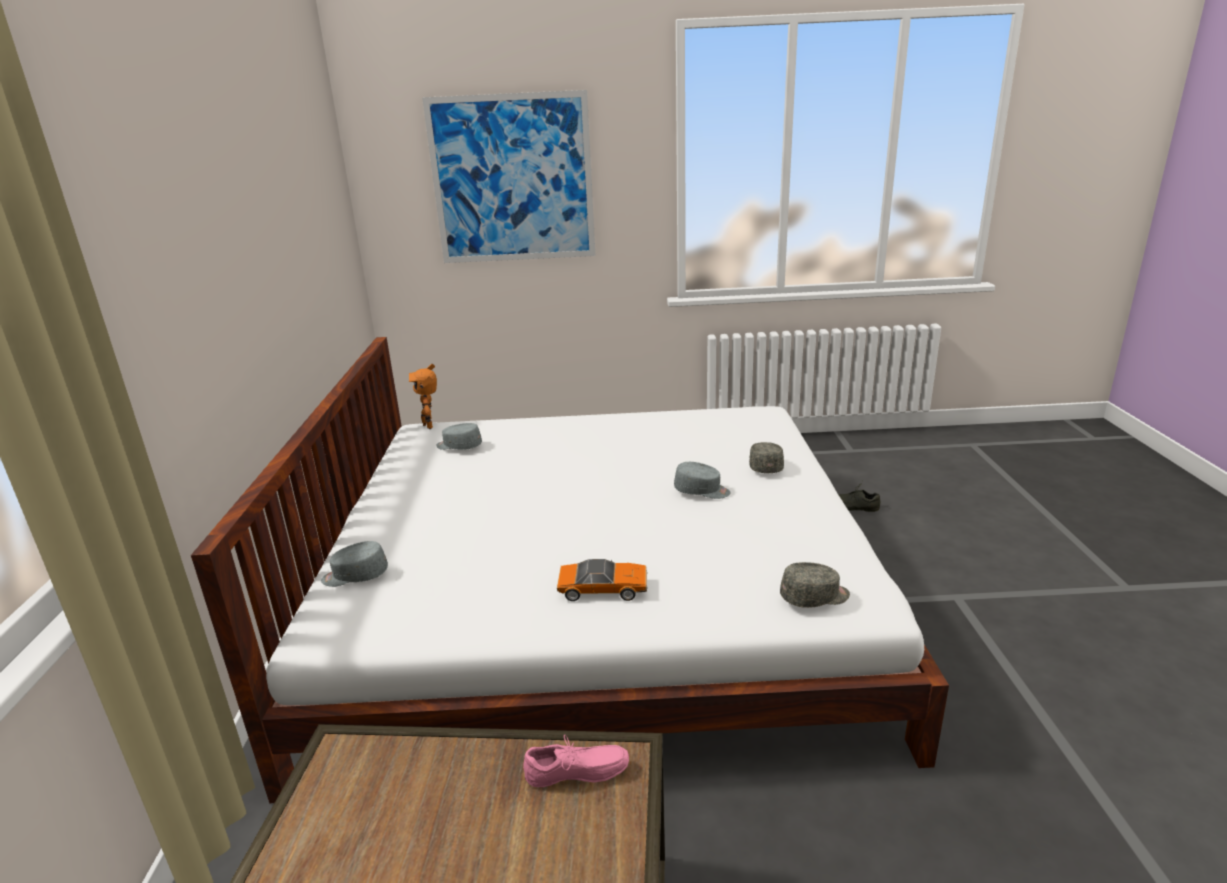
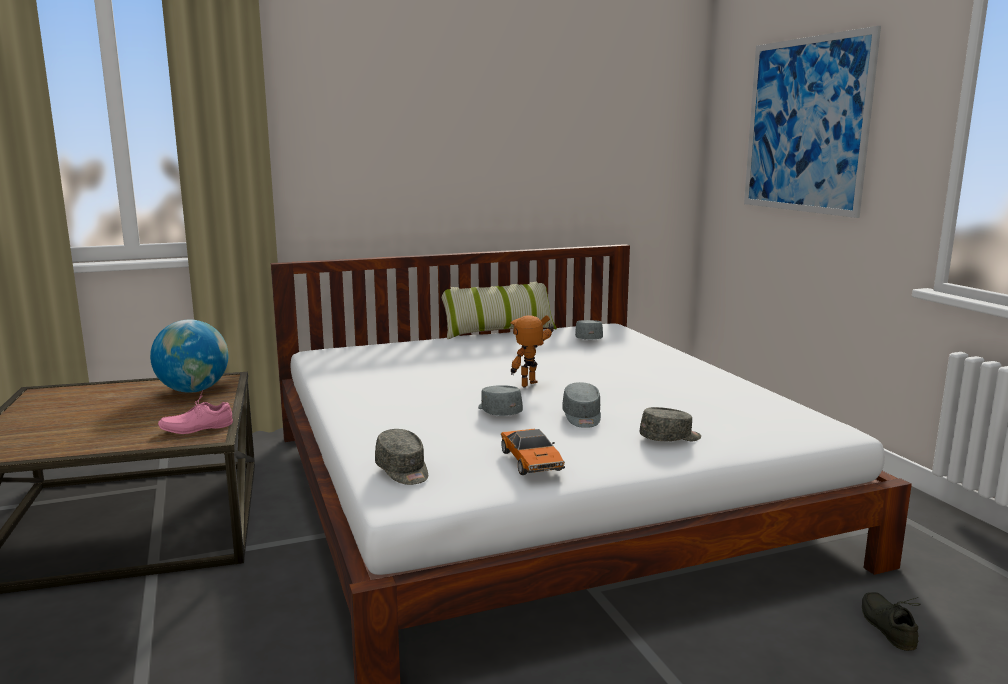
camera: 70 degrees right, 10 degrees down
(355, 576) = (384, 348): grey cap -> grey cap (498, 411)
(367, 489) = (498, 331): none -> pillow
(378, 790) = (193, 390): none -> globe
(430, 425) = (618, 327): toy robot -> toy robot (532, 385)
(577, 775) = (196, 427): pink shoe -> pink shoe turned 90 degrees clockwise
(603, 589) = (391, 403): toy car -> toy car (531, 462)

